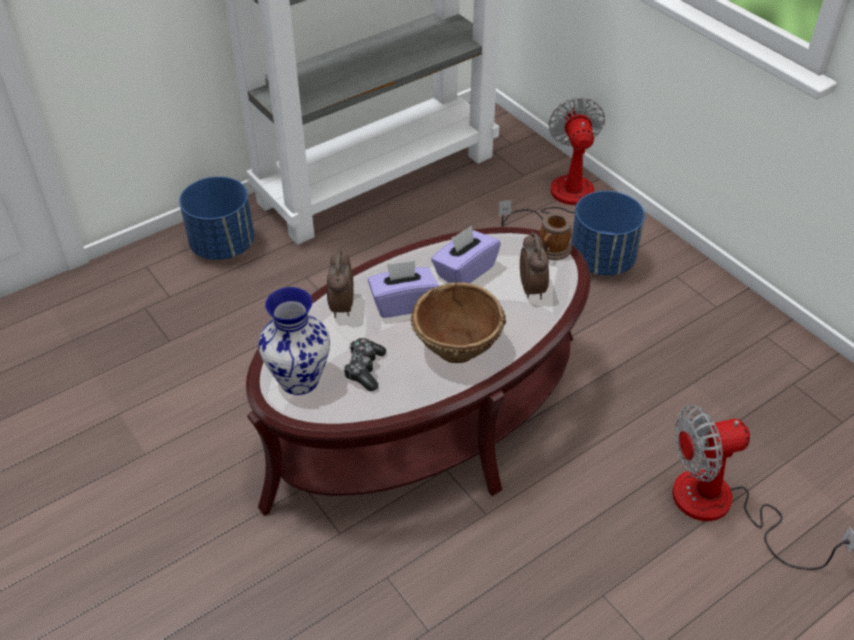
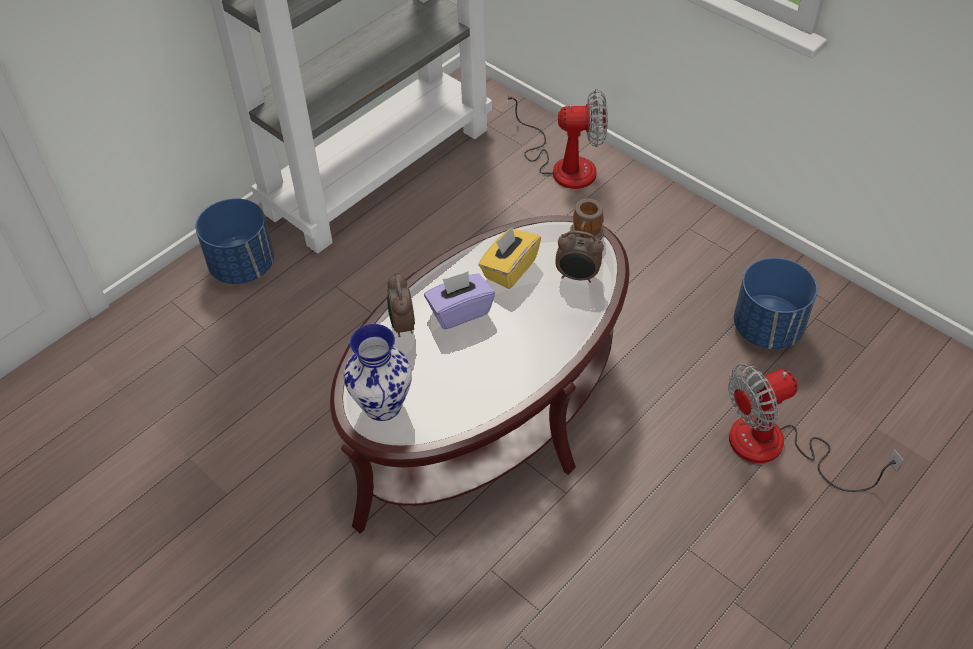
camera: 10 degrees left, 5 degrees up
(364, 369) = (441, 384): game controller -> none
(457, 349) = (522, 349): brown bowl -> none
(464, 271) = (509, 269): purple tissue box -> yellow tissue box
(532, 289) = (577, 277): alarm clock -> alarm clock turned 120 degrees clockwise
(560, 198) = (563, 164): fan -> fan turned 105 degrees clockwise
(602, 260) = (617, 223): blue planter -> blue planter (767, 328)

